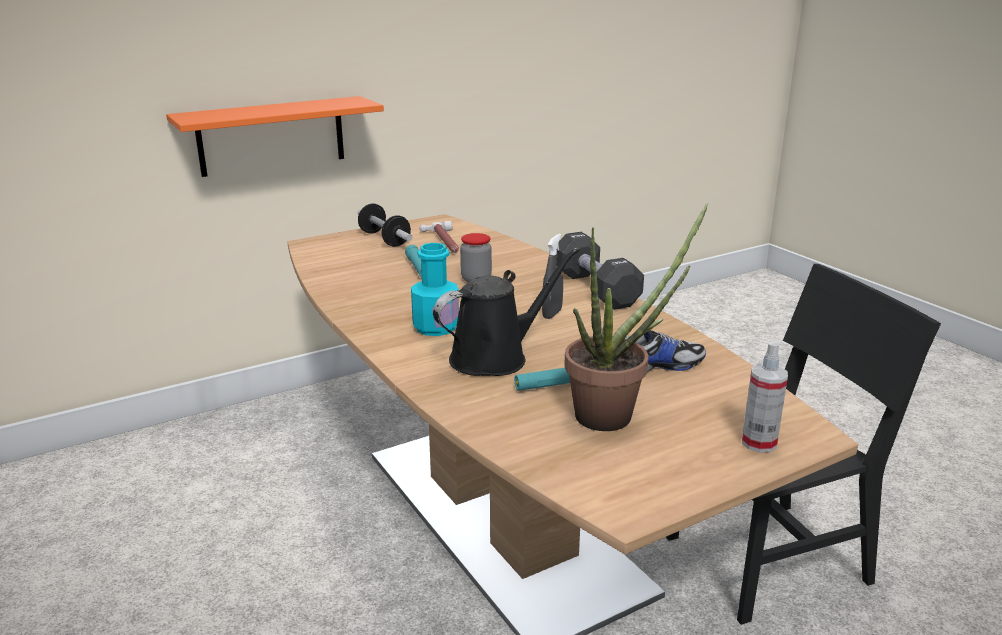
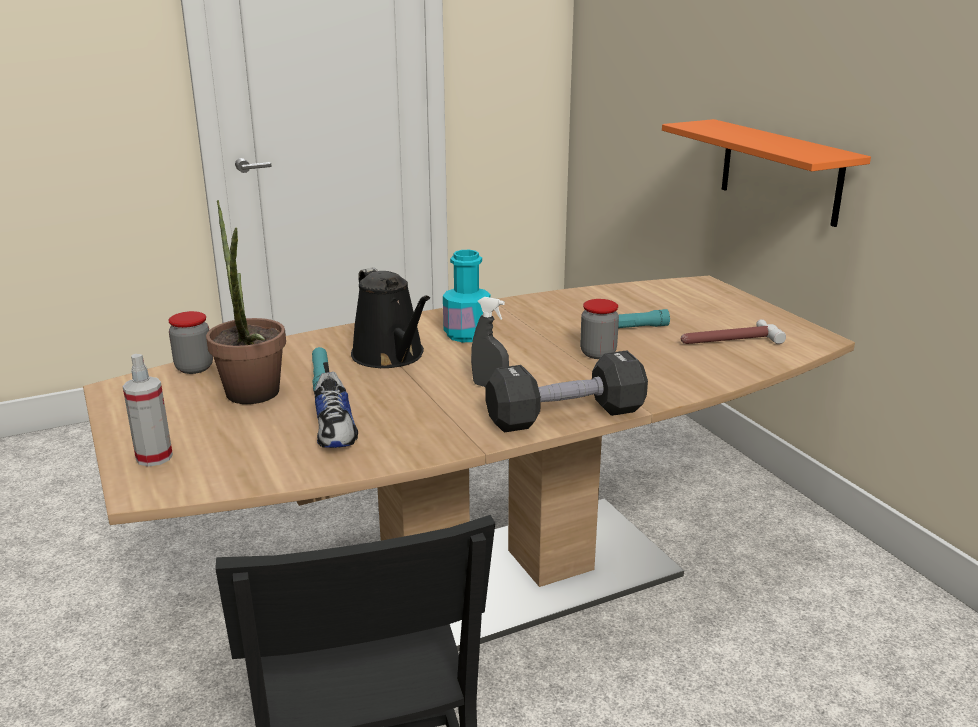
camera: 95 degrees right, 0 degrees up
(384, 239) = (728, 312): dumbbell -> none
(550, 466) = (194, 368): none -> jar

